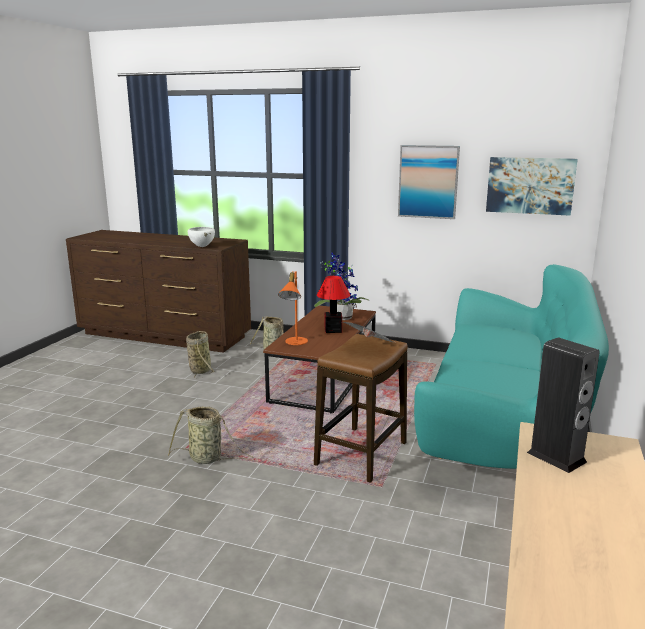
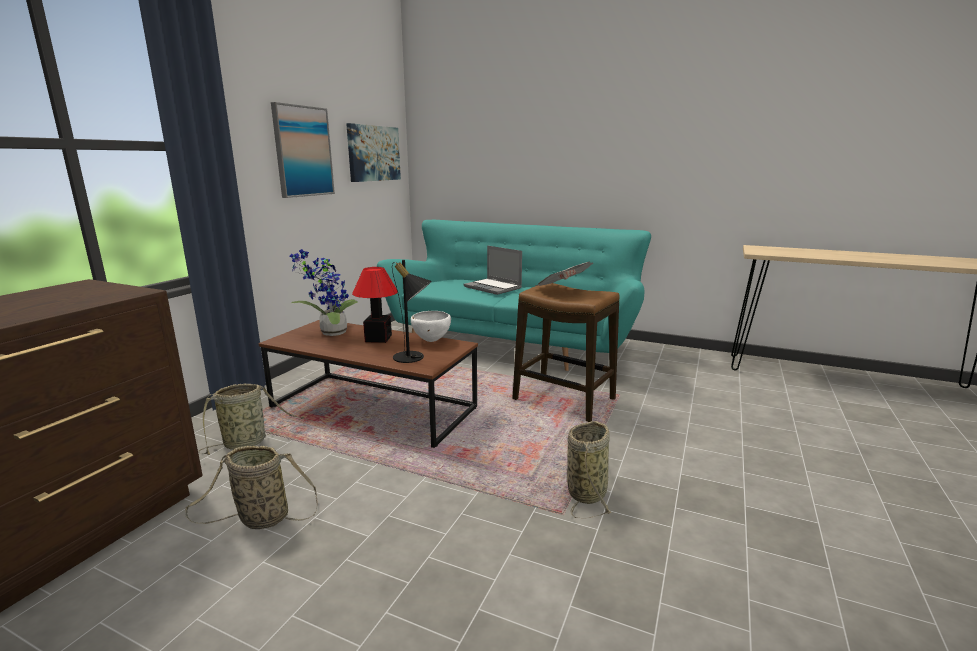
camera: 85 degrees left, 0 degrees up
(202, 246) = (97, 301): white bowl -> white bowl (431, 341)
(294, 342) = (413, 358): orange table lamp -> black table lamp
(500, 352) = (493, 287): none -> laptop
(556, 457) = (784, 253): speaker -> none

